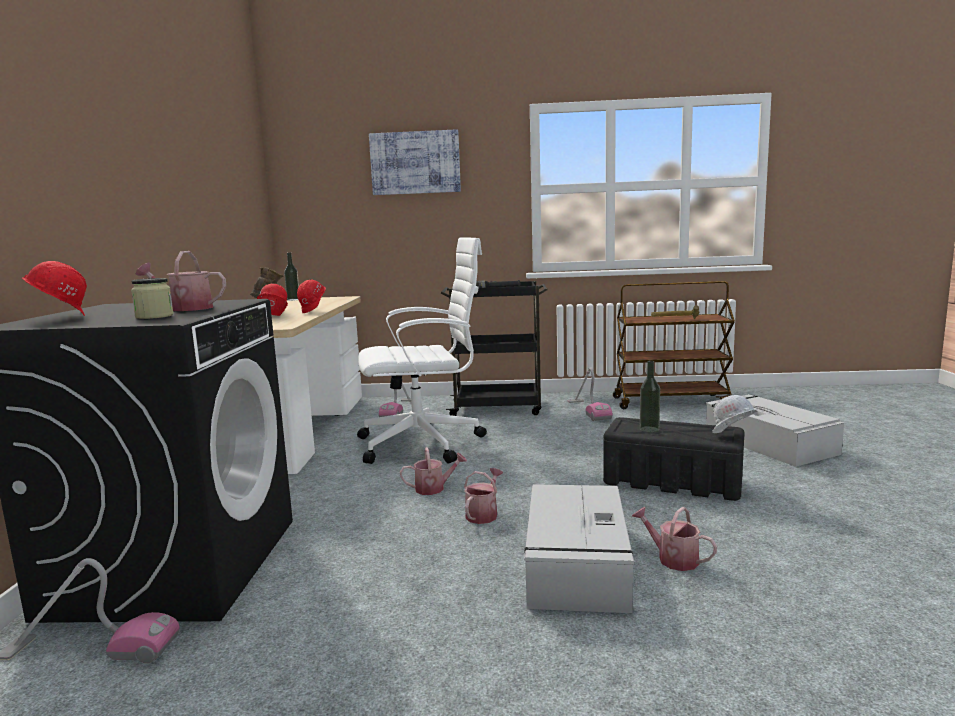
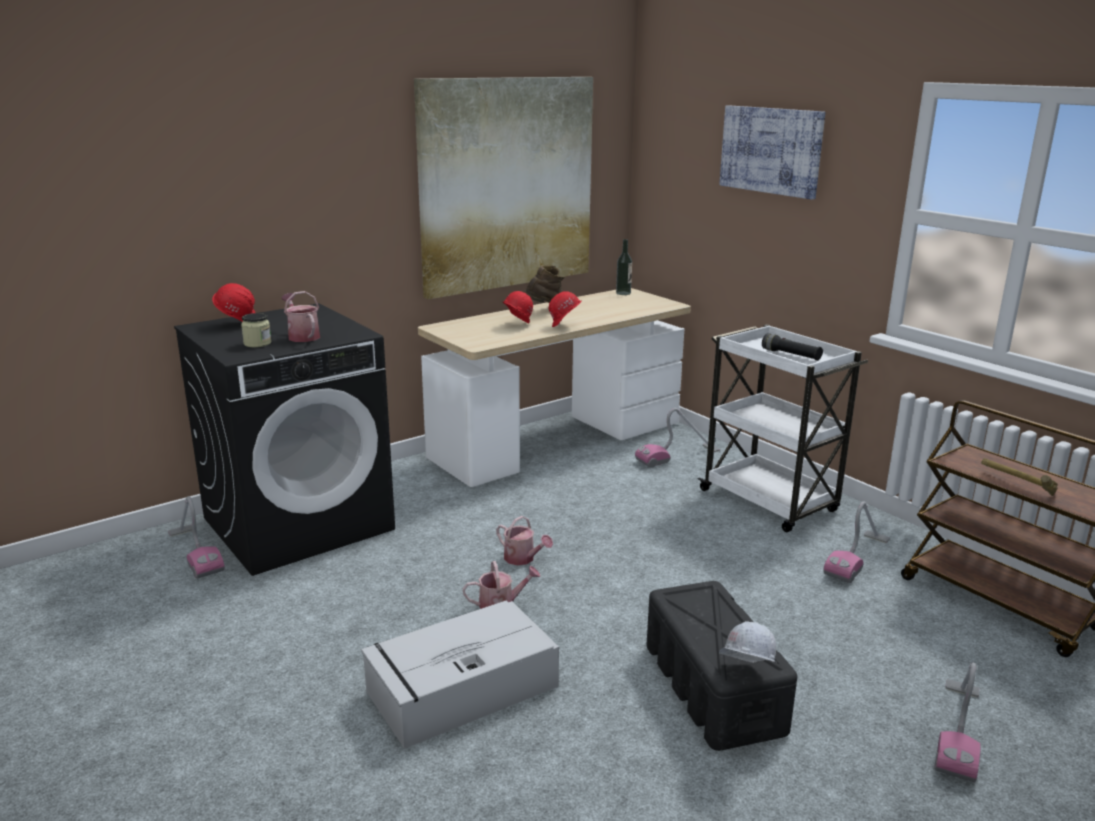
camera: 50 degrees right, 10 degrees up
(211, 195) = (507, 184): none -> picture
(424, 443) = (613, 508): white office chair -> none
(498, 408) = (770, 502): black cart -> white cart
(649, 429) = (698, 613): bottle -> none
(672, 558) = (523, 743): watering can -> none
(767, 442) = (958, 730): grey storage box -> vacuum cleaner

